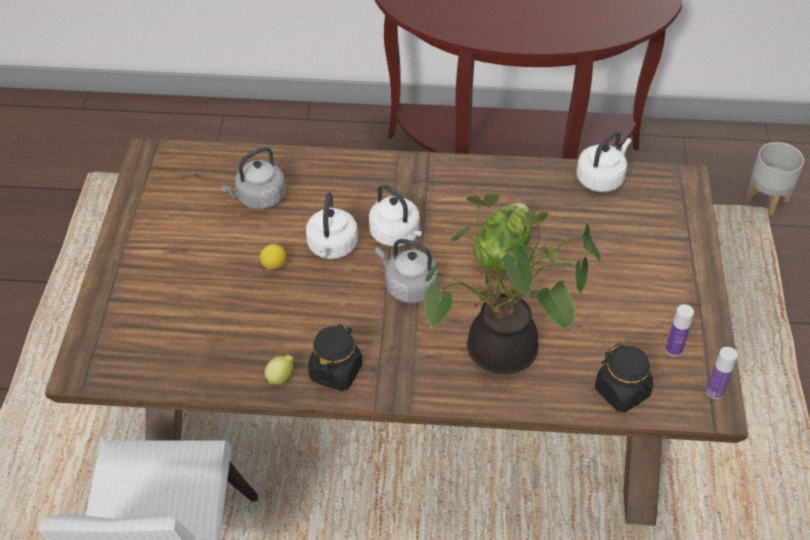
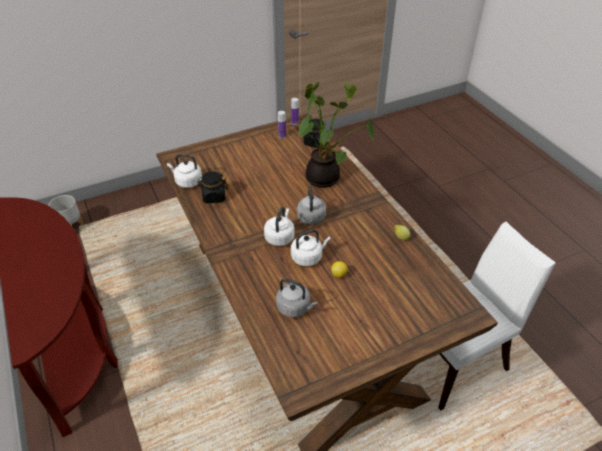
camera: 120 degrees left, 5 degrees down
(336, 371) = (380, 221): black jar -> black jar (214, 197)
(502, 252) = (264, 197): lettuce -> none

